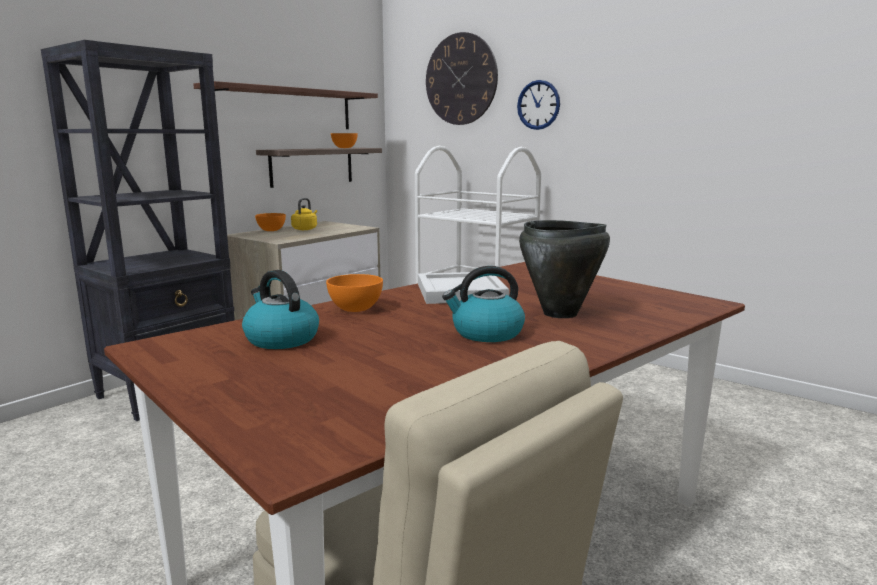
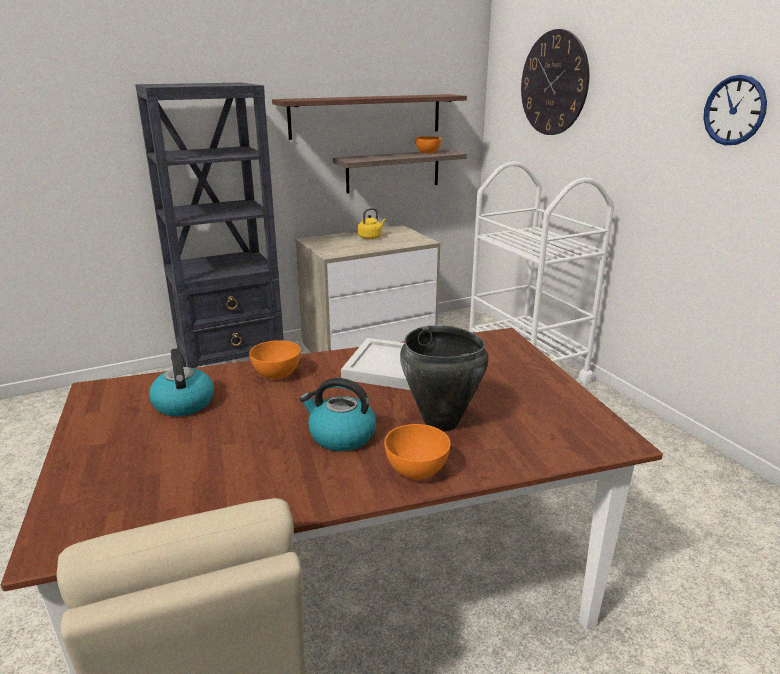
camera: 25 degrees right, 10 degrees up
(271, 230) = (340, 236): orange bowl -> orange bowl (416, 470)
(538, 105) = (624, 124): wall clock -> wall clock (734, 110)

